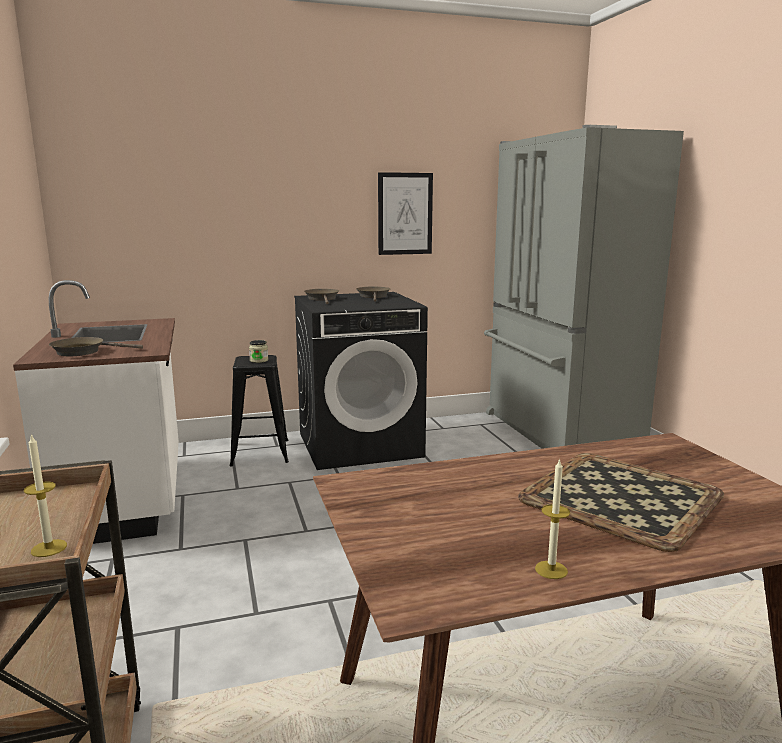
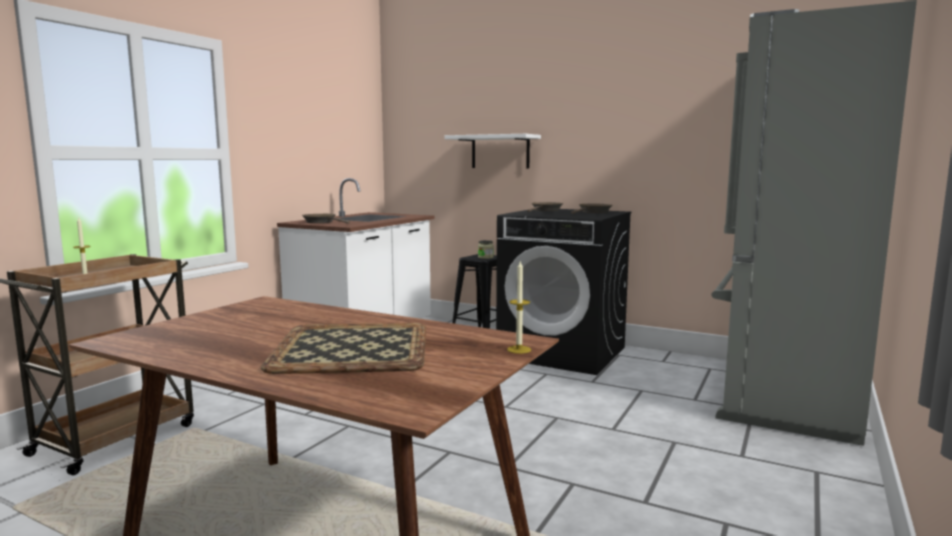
camera: 45 degrees right, 5 degrees down
(238, 233) = (500, 152): none -> white shelf
(405, 214) = (649, 133): picture -> none
(551, 570) = (192, 354): candle -> candle (519, 349)

